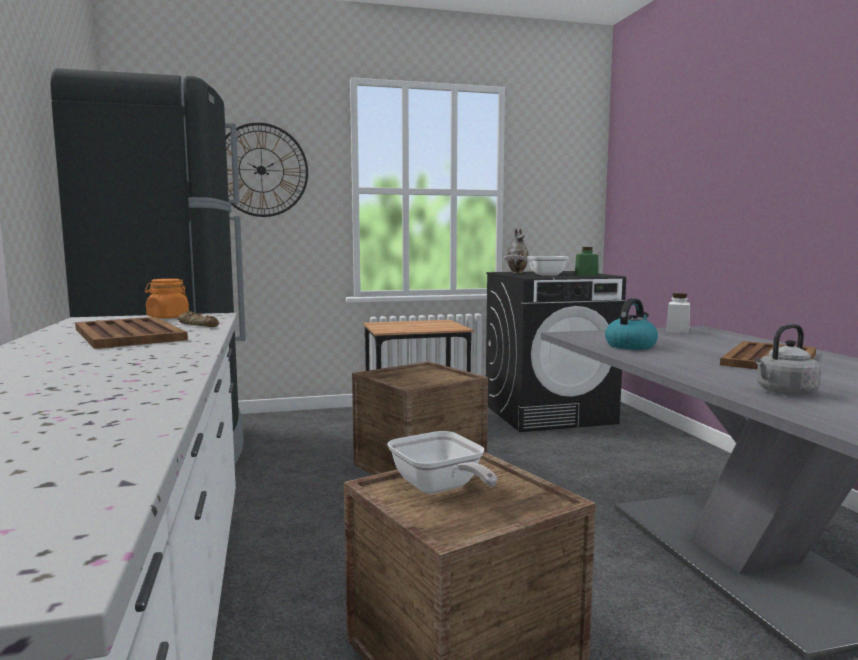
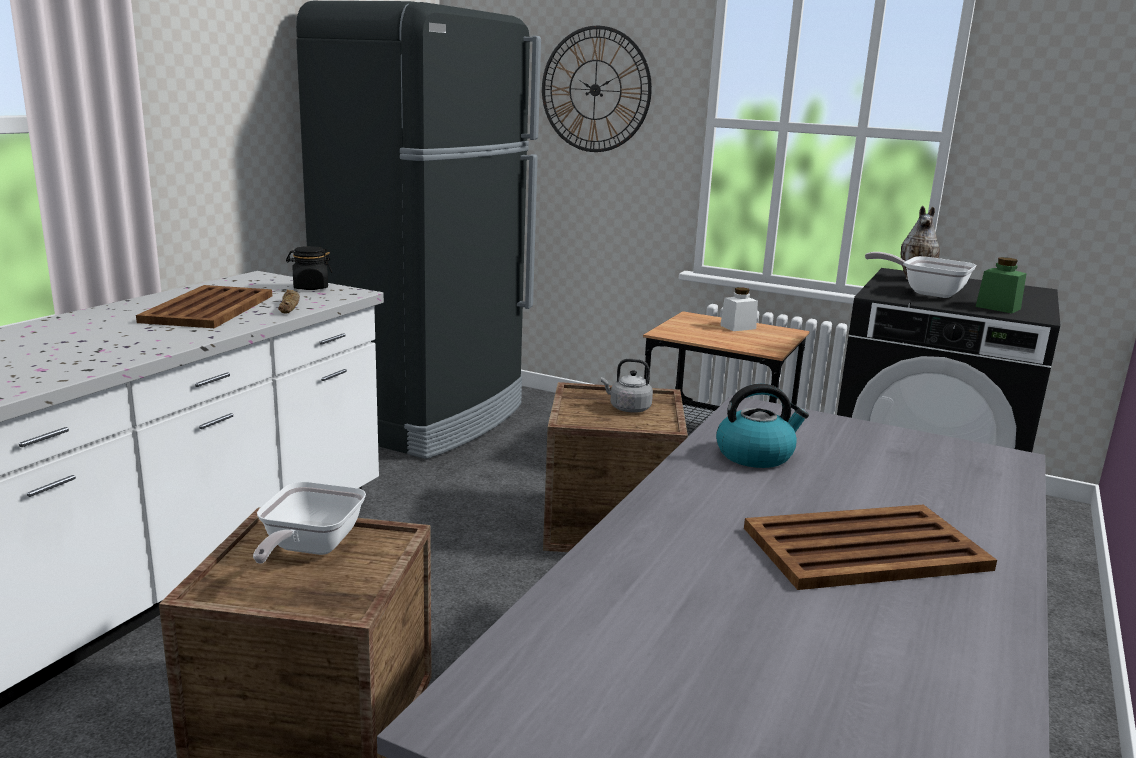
camera: 40 degrees right, 10 degrees up
(168, 317) = (310, 287): orange jar -> black jar
(677, 330) = (951, 450): white jar -> white jar (738, 327)
(784, 392) = (642, 598): grey kettle -> grey kettle (627, 408)

